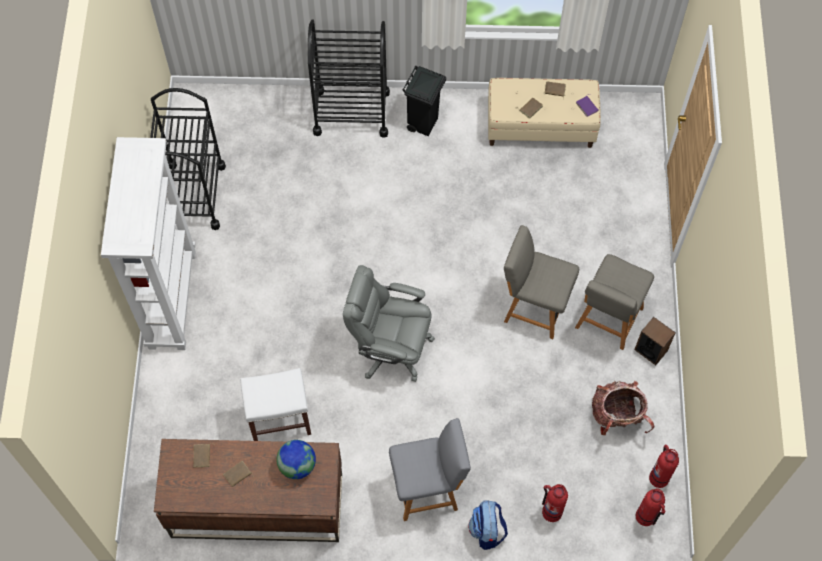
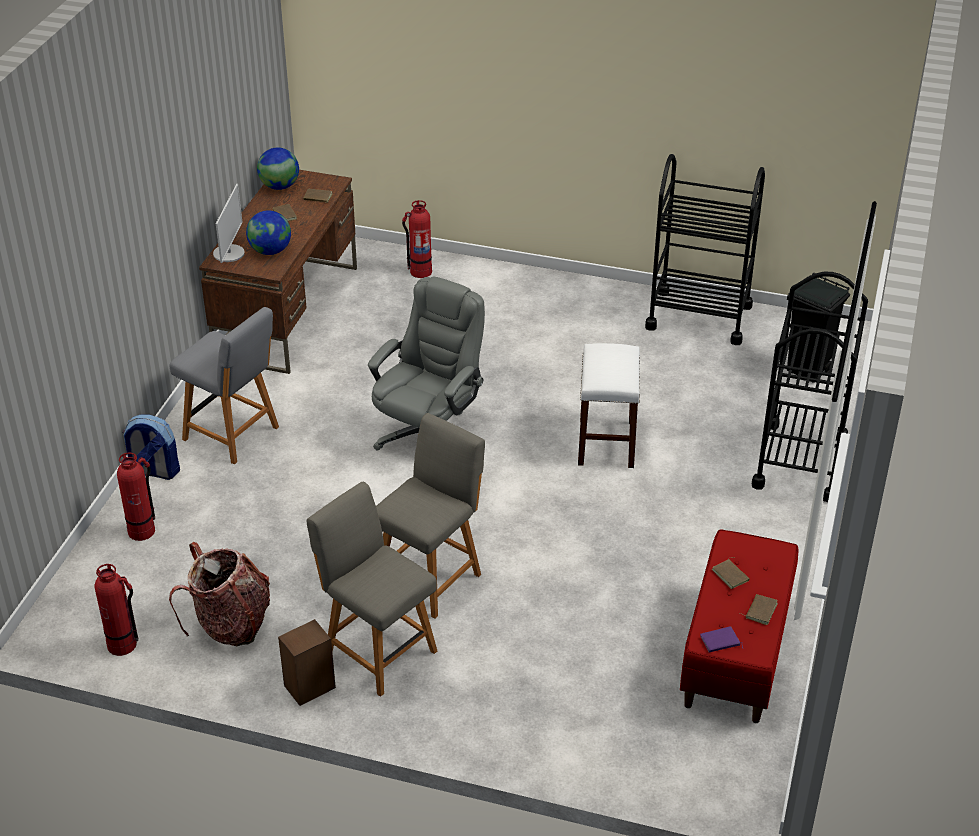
camera: 105 degrees right, 25 degrees down
(171, 298) = (564, 286): white bookcase -> none
(190, 495) = (279, 186): none -> globe
(280, 419) = (379, 341): white stool -> white stool (607, 444)
(309, 498) = (229, 253): none -> monitor
(423, 123) = (768, 527): black trash can -> black trash can (808, 370)
(428, 488) = (233, 435): grey chair -> grey chair turned 60 degrees counterclockwise
(540, 127) = (736, 653): beige bench -> red bench
(645, 517) = (80, 617): fire extinguisher -> fire extinguisher (420, 271)

